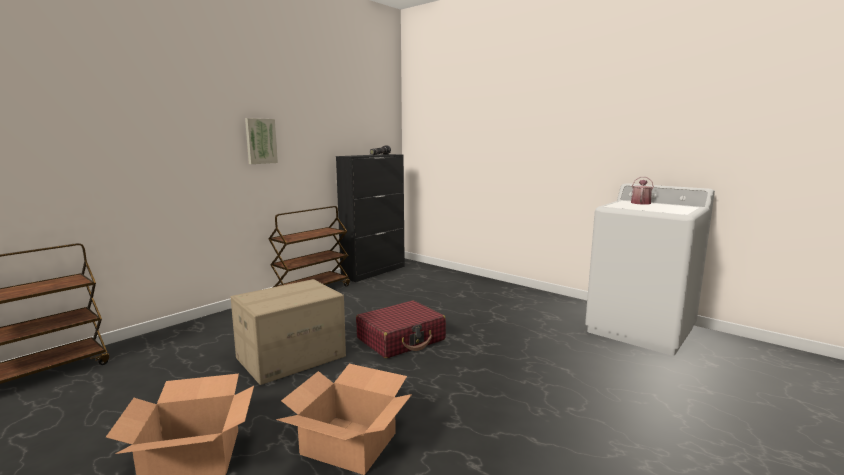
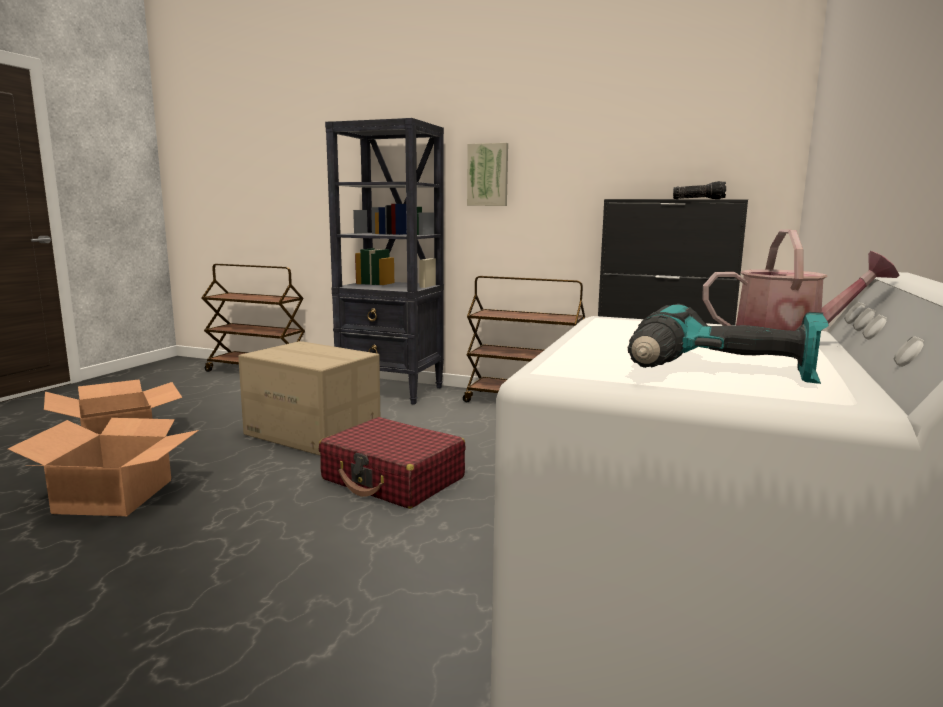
camera: 70 degrees right, 0 degrees up
(227, 322) = (392, 391): none -> black bookcase
(678, 208) = (721, 372): none -> power drill

